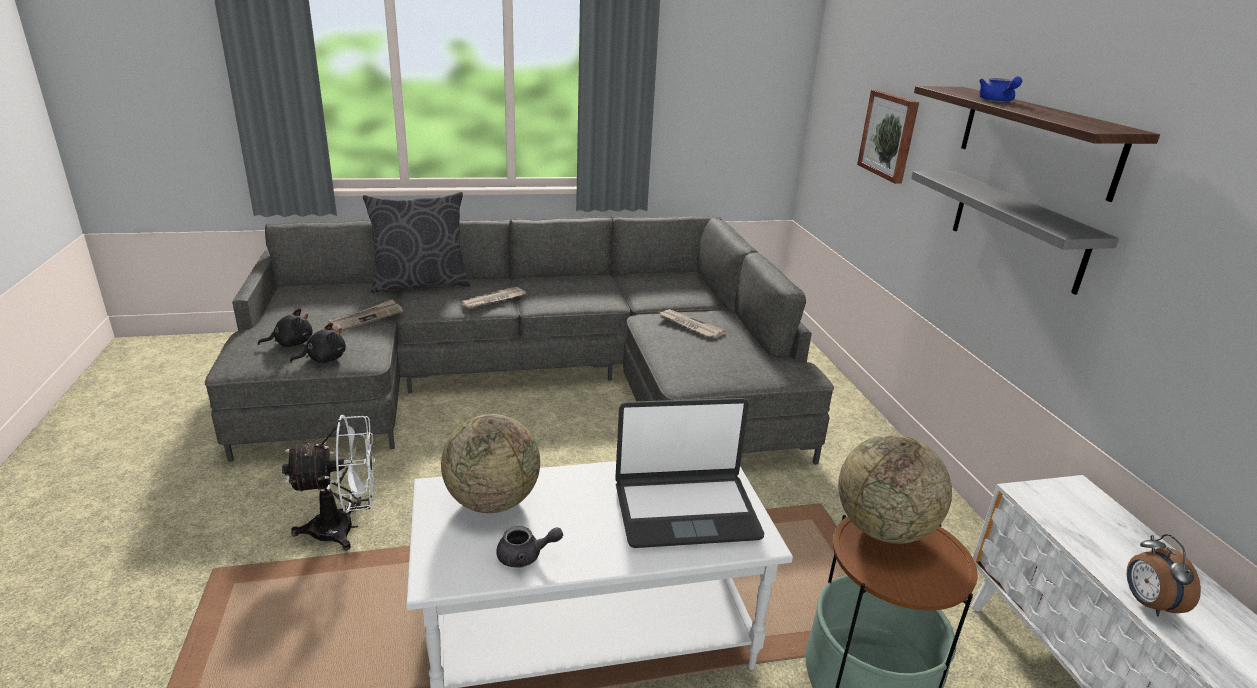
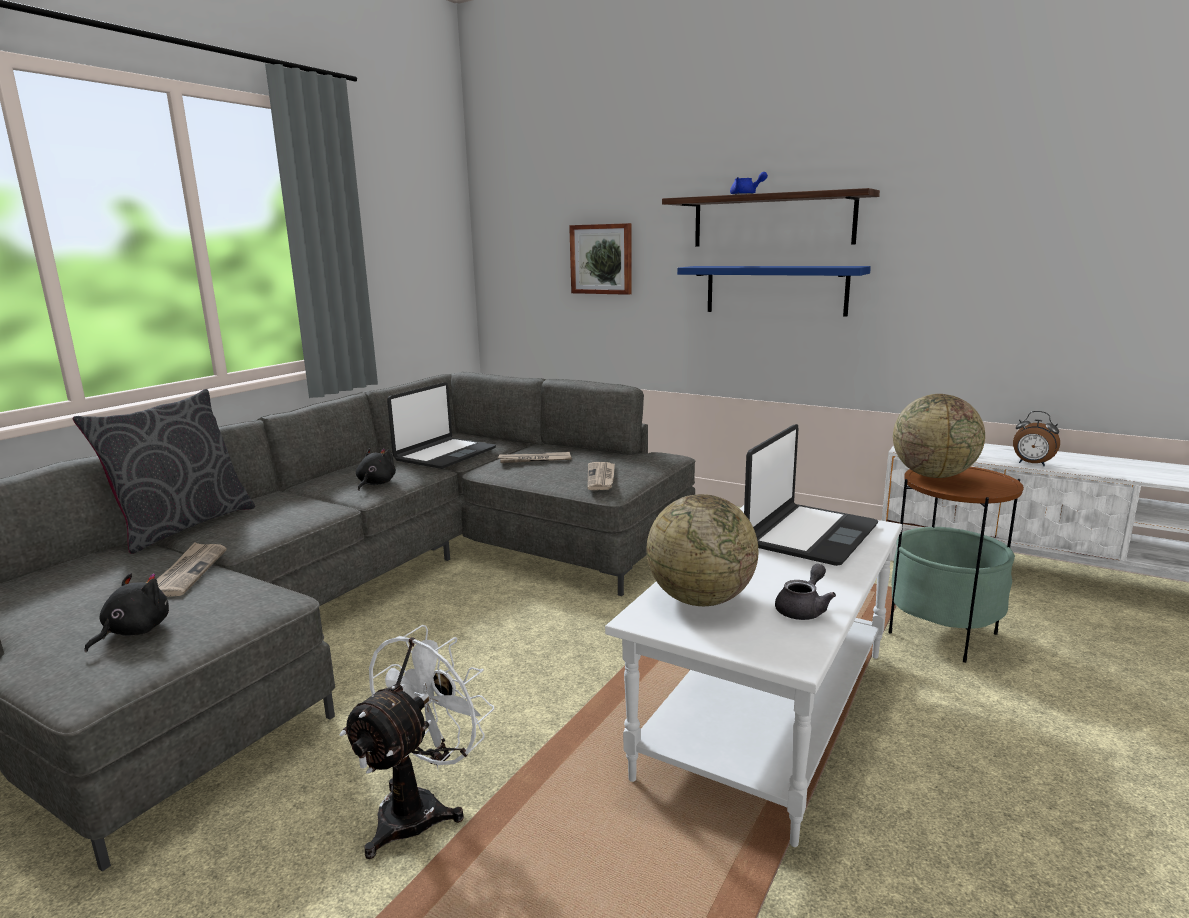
camera: 45 degrees left, 10 degrees down
(324, 359) = (224, 622): black plush toy -> black plush toy (375, 484)
(494, 300) = (313, 506): newspaper -> newspaper (601, 478)
(644, 292) = (444, 454): none -> laptop
(1017, 229) = (775, 290): grey shelf -> blue shelf

